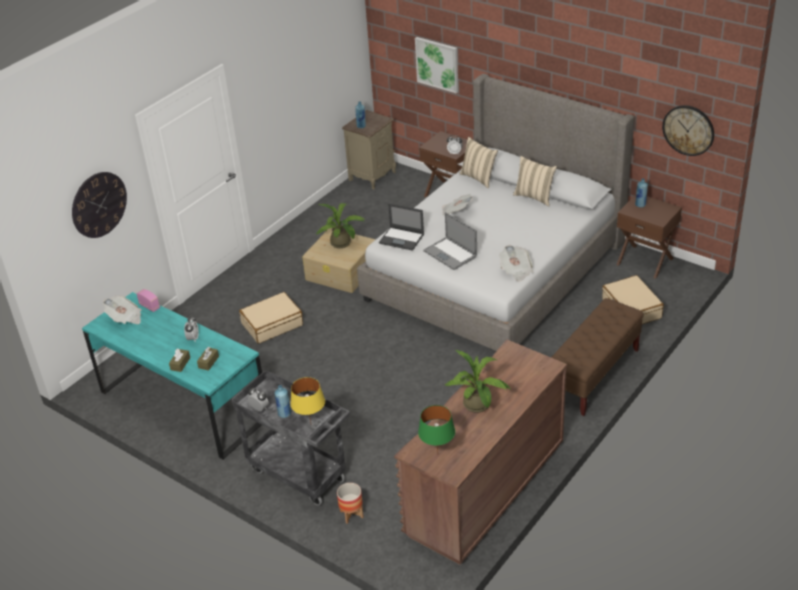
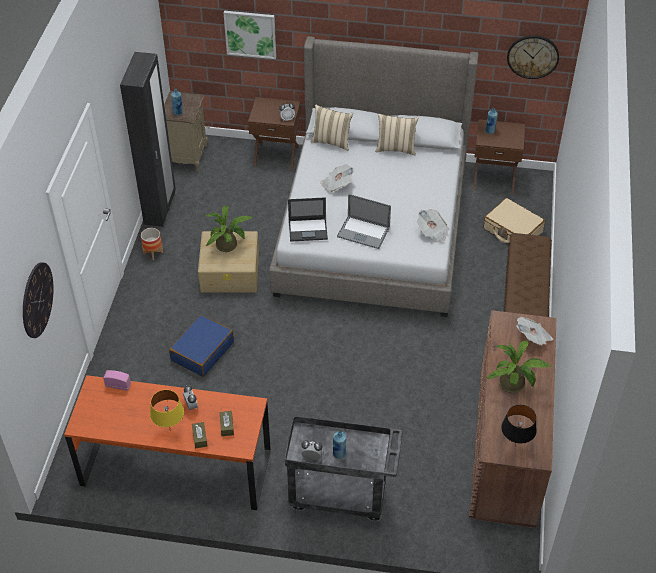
camera: 30 degrees left, 10 degrees up
(125, 318) = (103, 407): newspaper -> newspaper (533, 338)
(184, 404) = (176, 467): turquoise desk -> orange desk
(272, 324) = (202, 351): beige suitcase -> blue suitcase
(311, 424) = (371, 455): yellow table lamp -> yellow table lamp (170, 430)
(320, 209) = (160, 208): none -> black wardrobe
(351, 514) = (411, 517): planter -> planter (153, 253)
(438, 455) = (515, 446): green table lamp -> black table lamp

